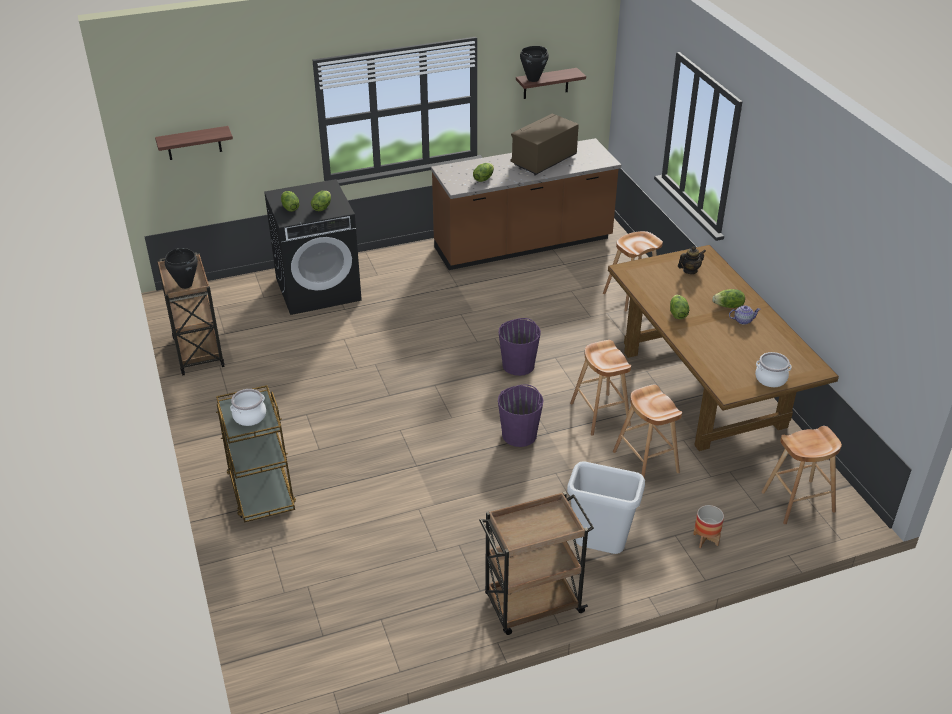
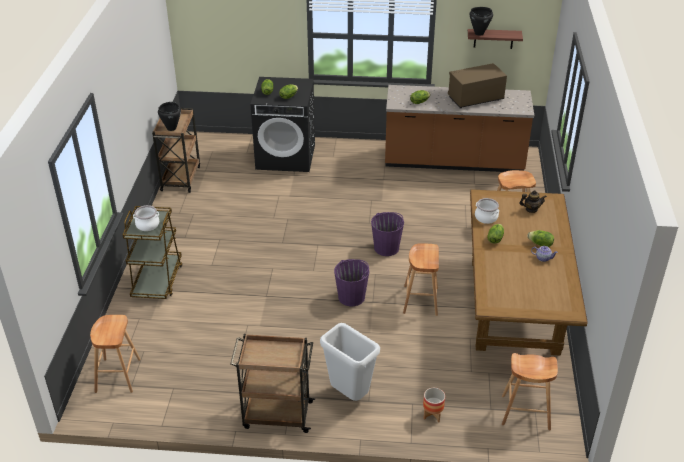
camera: 25 degrees right, 0 degrees up
(194, 143) = (216, 32): shelf -> none
(646, 462) = (429, 345): brown stool -> brown stool (118, 375)
(770, 379) = (529, 307): cooking pot -> cooking pot (486, 217)

